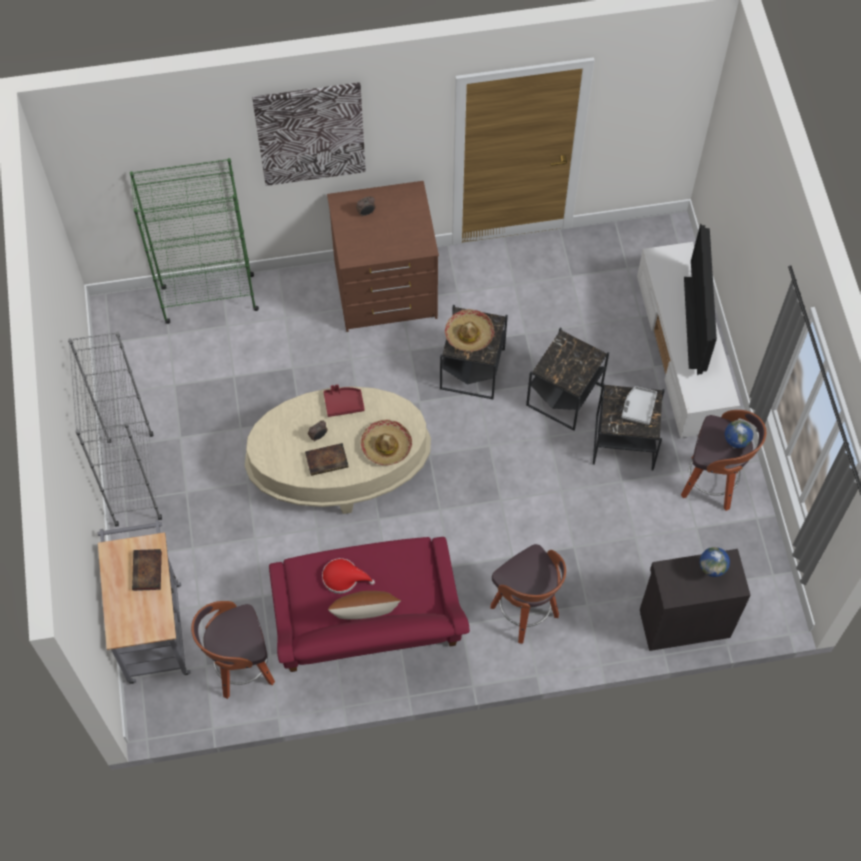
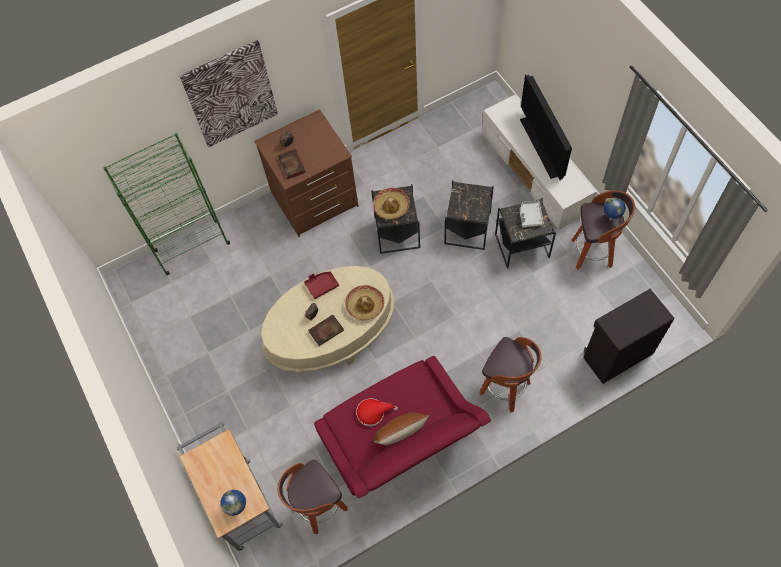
camera: 15 degrees left, 0 degrees up
(134, 480) = (185, 396): grey bookcase -> none
(147, 572) = (227, 464): book -> book (292, 165)
(710, 572) = (639, 312): globe -> globe (238, 507)

